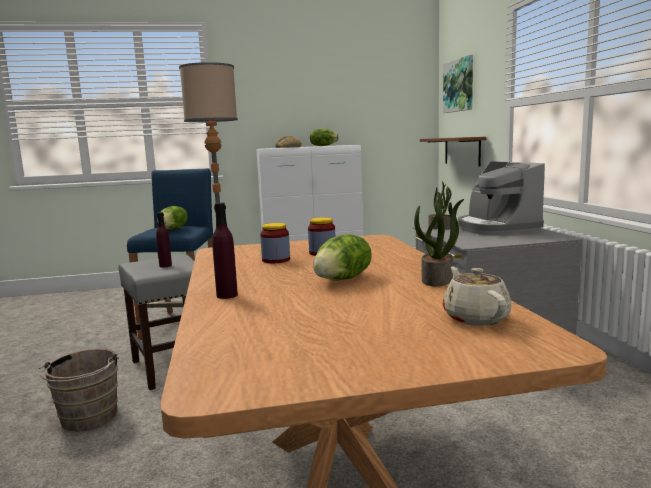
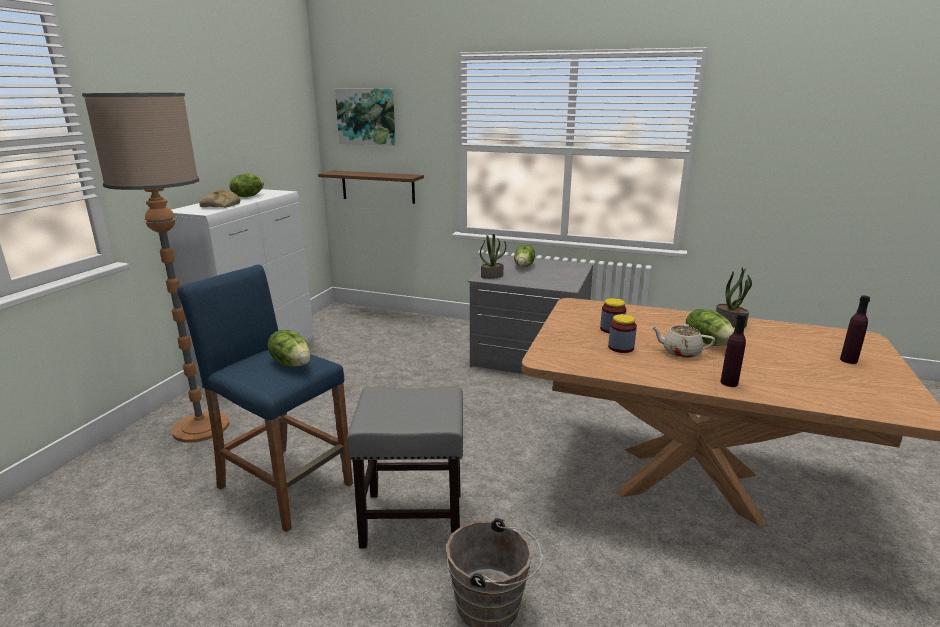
camera: 60 degrees left, 10 degrees up
(165, 266) = (410, 406): purple bottle -> purple bottle (848, 360)
(475, 318) = (815, 336): beige teapot -> beige teapot (680, 352)
(496, 228) = (524, 266): coffee machine -> lettuce

